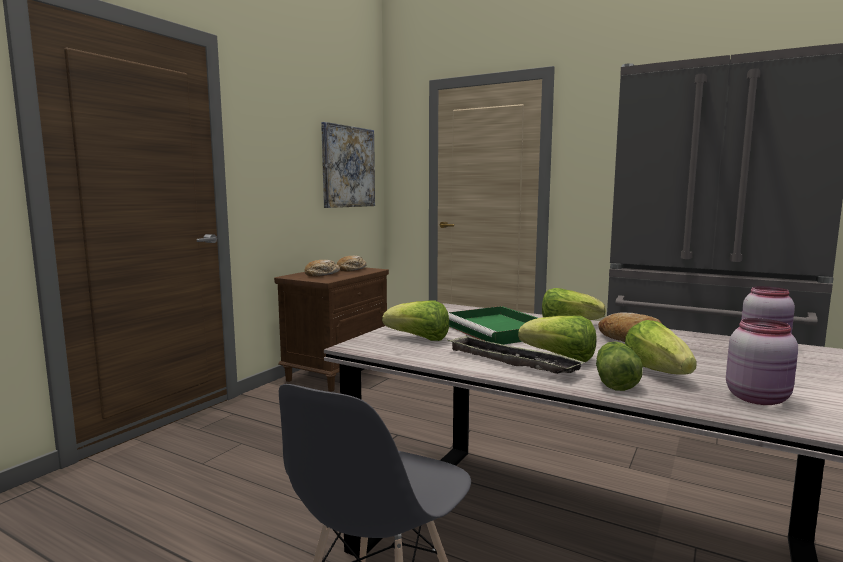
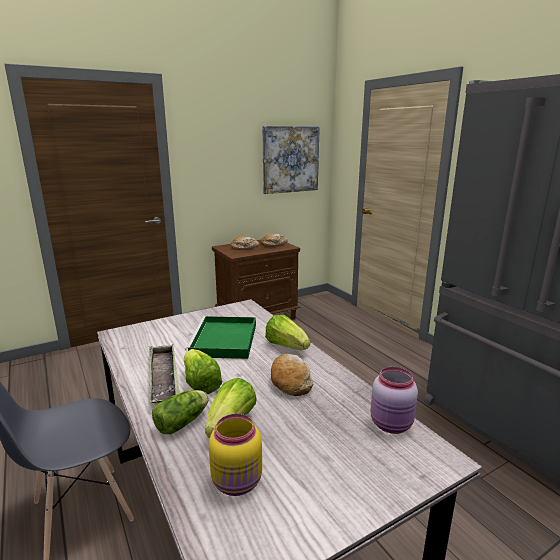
camera: 30 degrees right, 10 degrees up
(419, 339) = (160, 336): lettuce -> none
(759, 398) = (238, 482): pink jar -> yellow jar

